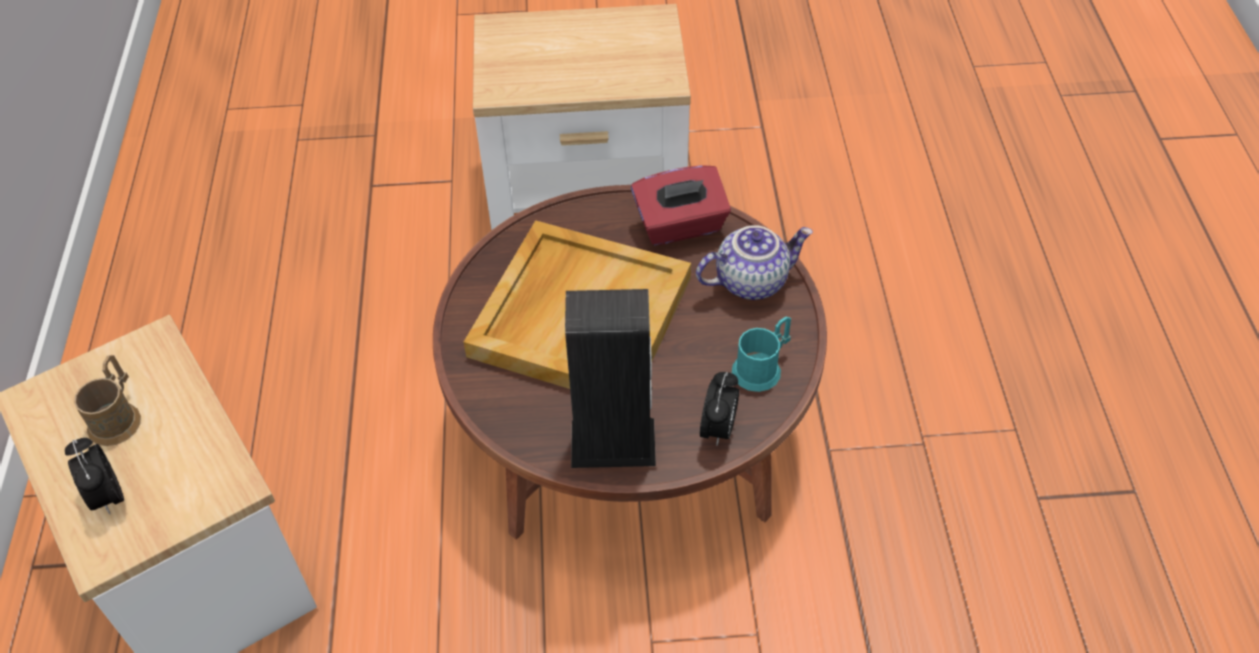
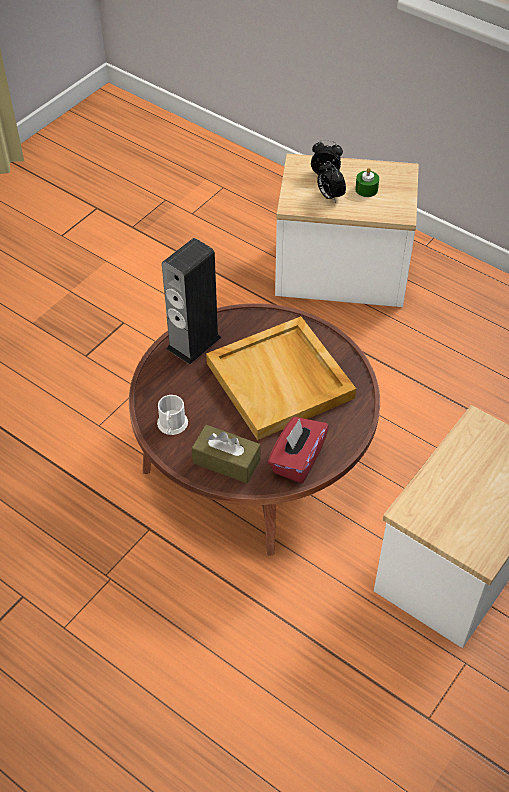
camera: 130 degrees right, 0 degrees up
(117, 417) = (366, 189): brown mug -> green candle
(718, 429) = (157, 382): alarm clock -> alarm clock (329, 196)
(751, 280) = (226, 461): teapot -> brown tissue box
(762, 367) = (172, 426): turquoise mug -> white mug

